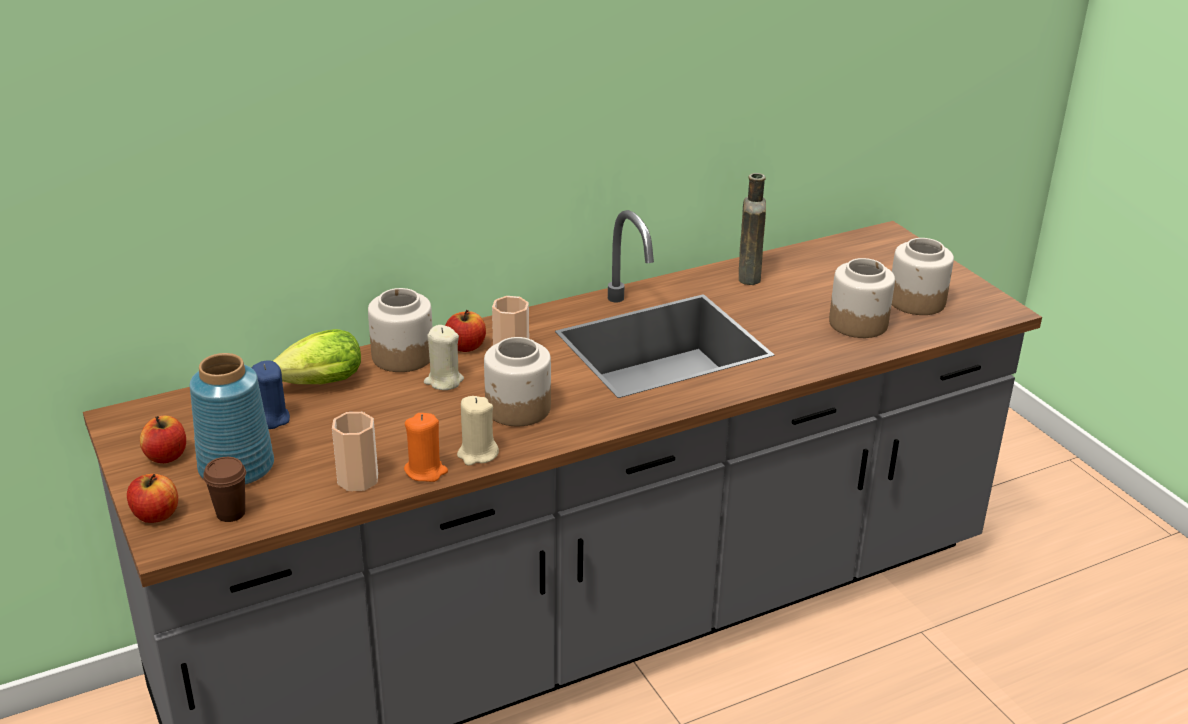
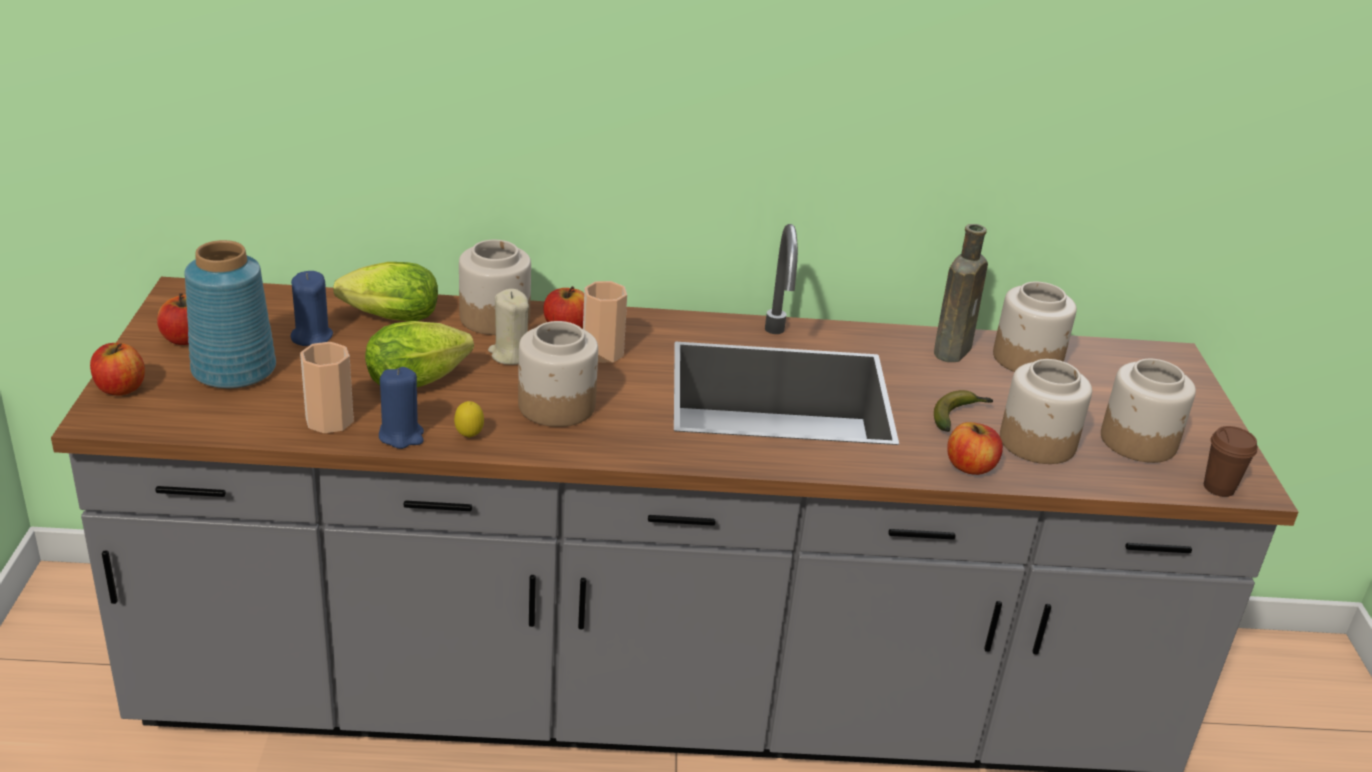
camera: 25 degrees right, 0 degrees up
(230, 513) = (184, 410): brown cup -> brown cup (1218, 488)
(397, 424) = (422, 380): none -> lettuce
(425, 471) = (401, 435): orange candle -> blue candle
(477, 454) = (469, 437): beige candle -> lemon
(795, 322) = (959, 416): none -> banana
(802, 265) = (1028, 359): none -> jar
(832, 355) = (970, 467): none -> apple

